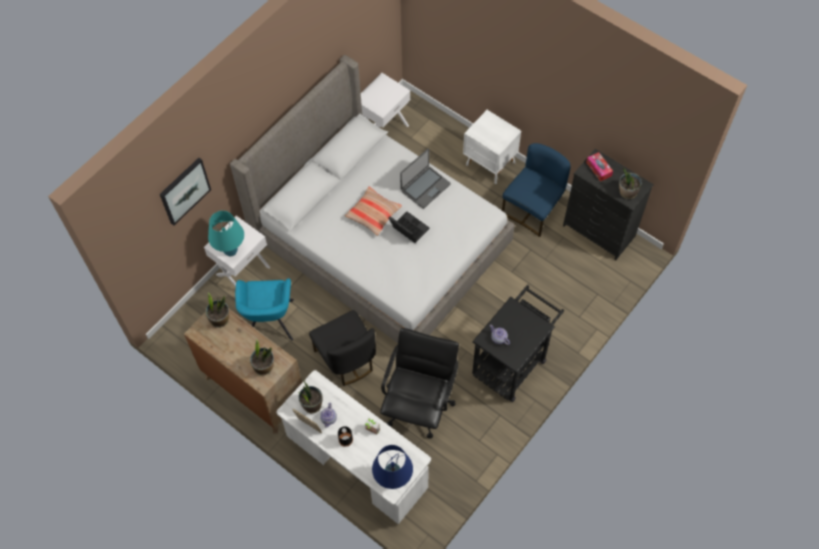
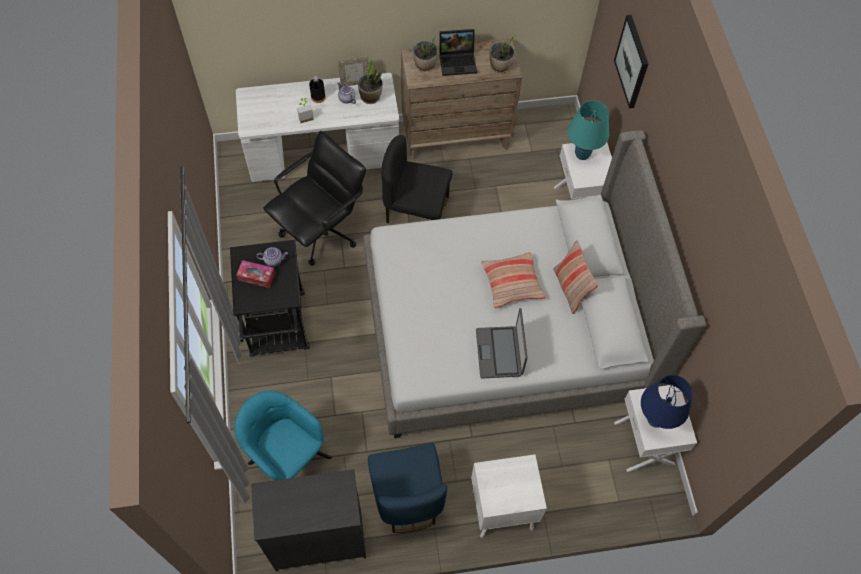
camera: 130 degrees right, 0 degrees up
(270, 322) = (507, 186): turquoise armchair -> turquoise armchair (287, 458)
(346, 184) = (570, 289): none -> pillow
(393, 479) = (253, 102): blue table lamp -> blue table lamp (655, 420)
(407, 229) = (466, 297): laptop -> laptop (458, 61)
(419, 404) = (321, 231): black office chair -> black office chair turned 105 degrees counterclockwise
(598, 169) = (332, 500): tissue box -> tissue box (256, 276)
(627, 192) = (275, 501): potted plant -> none

